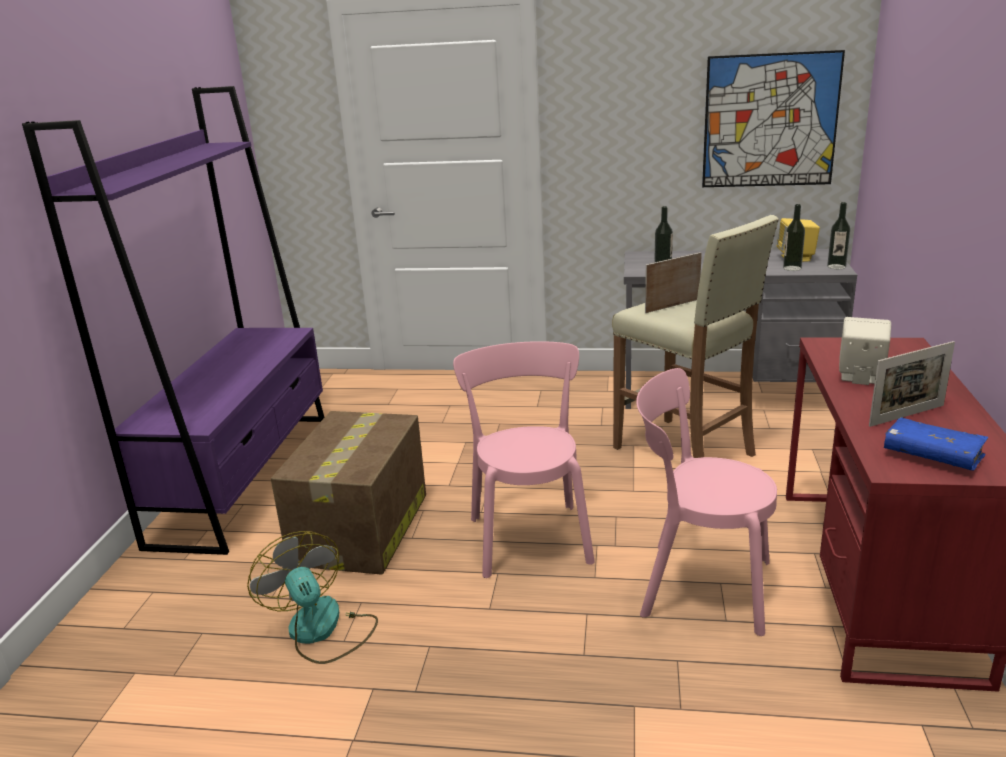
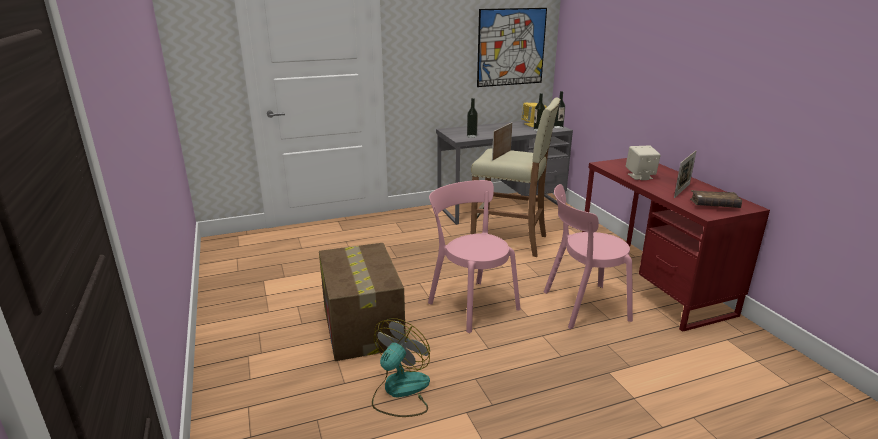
camera: 30 degrees left, 0 degrees up
(245, 476) = (240, 314): purple bookcase -> none
(321, 631) = (400, 391): fan -> fan turned 90 degrees clockwise
(932, 455) = (714, 205): blue book -> brown book

